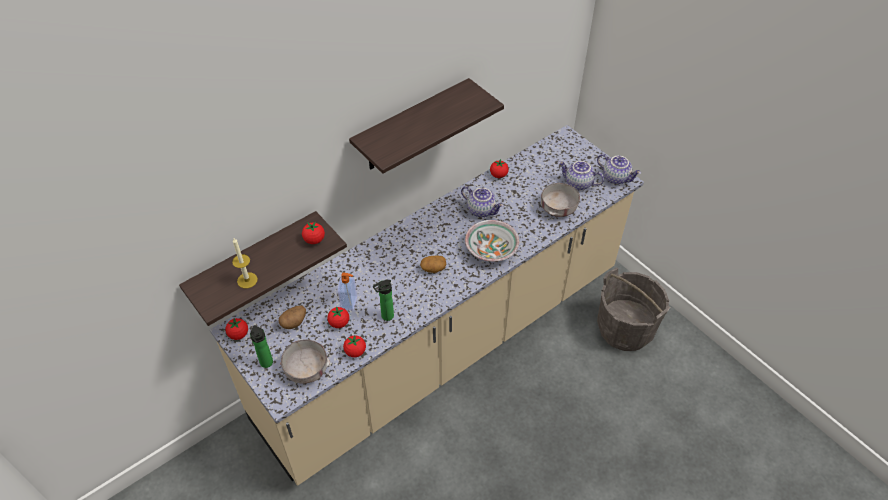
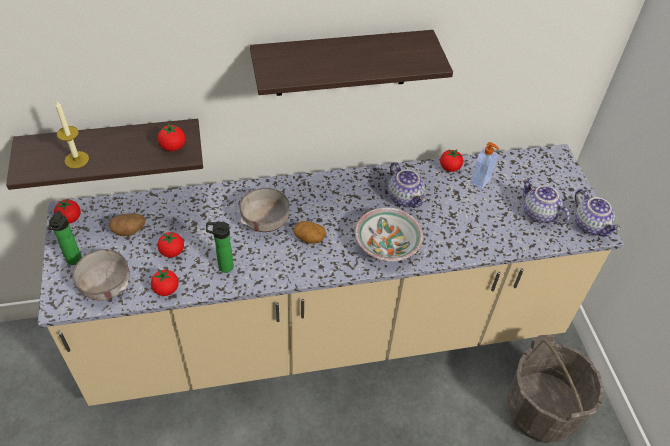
camera: 25 degrees right, 0 degrees up
(349, 303) = (197, 235): soap dispenser -> soap dispenser (481, 181)
(558, 208) = (497, 231): grey bowl -> grey bowl (265, 220)

